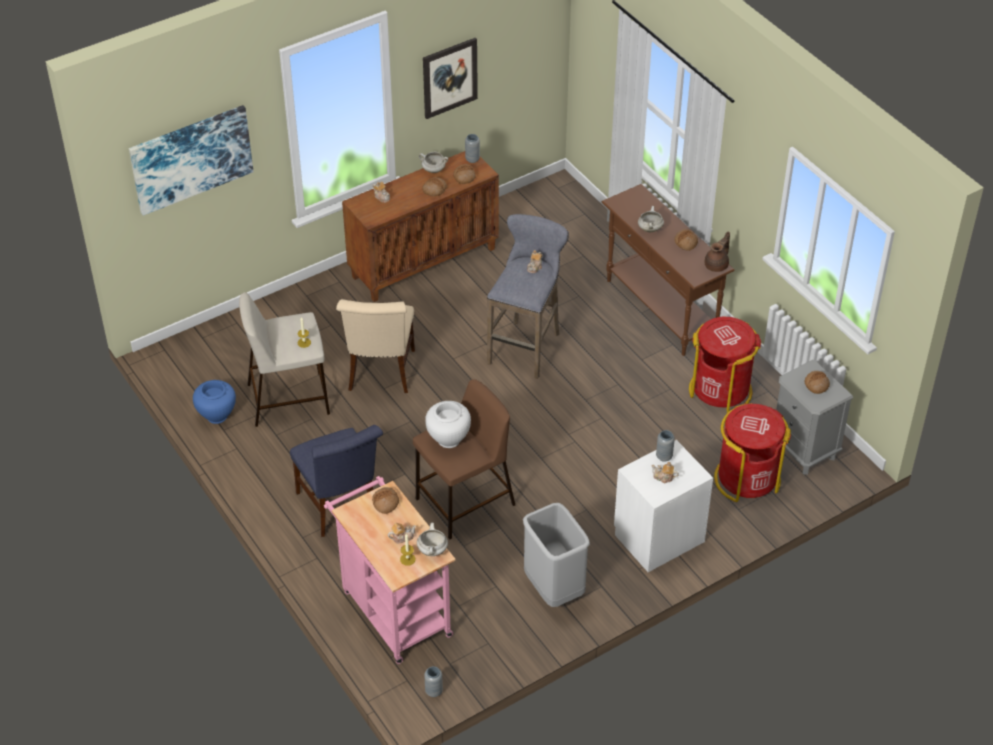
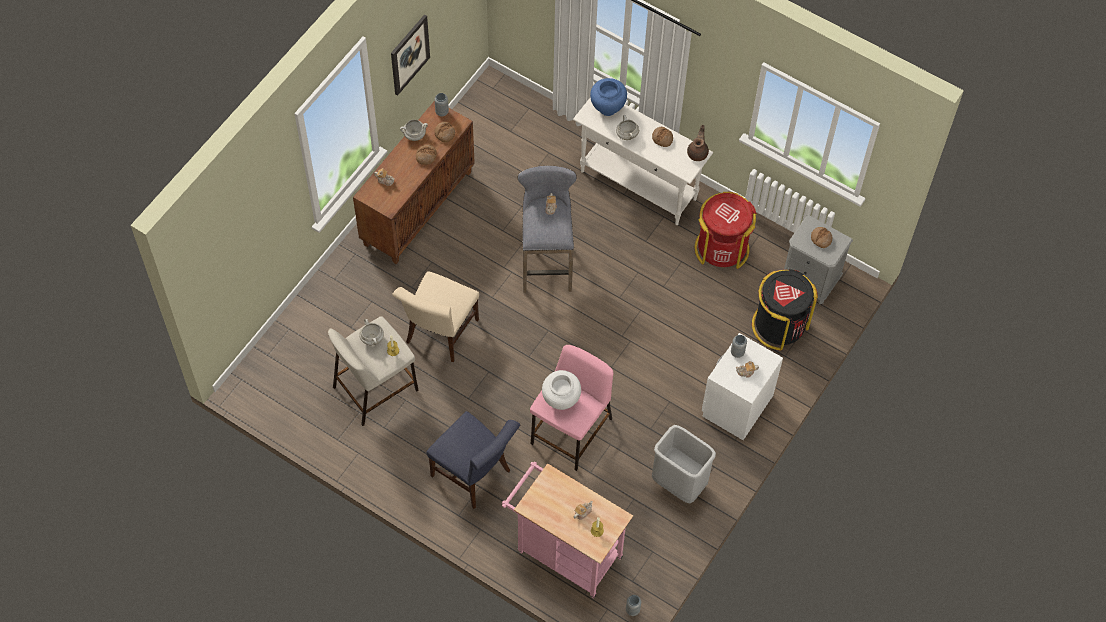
camera: 25 degrees left, 15 degrees up
(191, 158) = (243, 231): picture -> none
(217, 416) = (324, 428): blue vase -> blue vase (607, 108)
(380, 373) = (439, 334): beige chair -> beige chair turned 45 degrees clockwise
(385, 503) = (553, 486): bread -> none
(433, 550) = (612, 515): white cooking pot -> white cooking pot (372, 338)
(464, 502) = (571, 432): brown stool -> pink stool
(661, 310) = (638, 186): brown console table -> white console table
(746, 479) = (779, 325): red trash can -> black trash can

